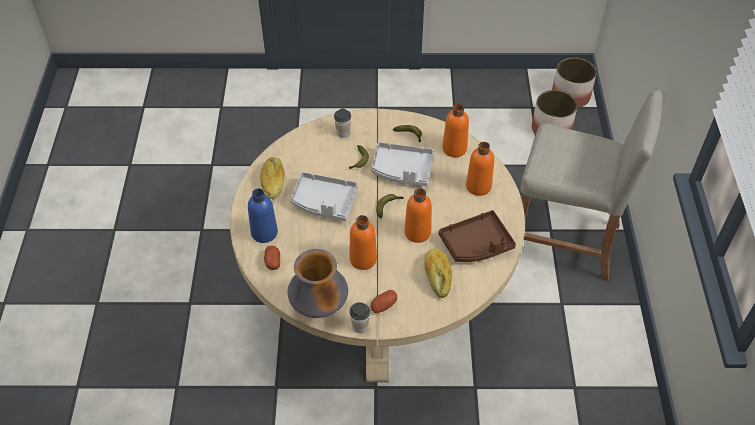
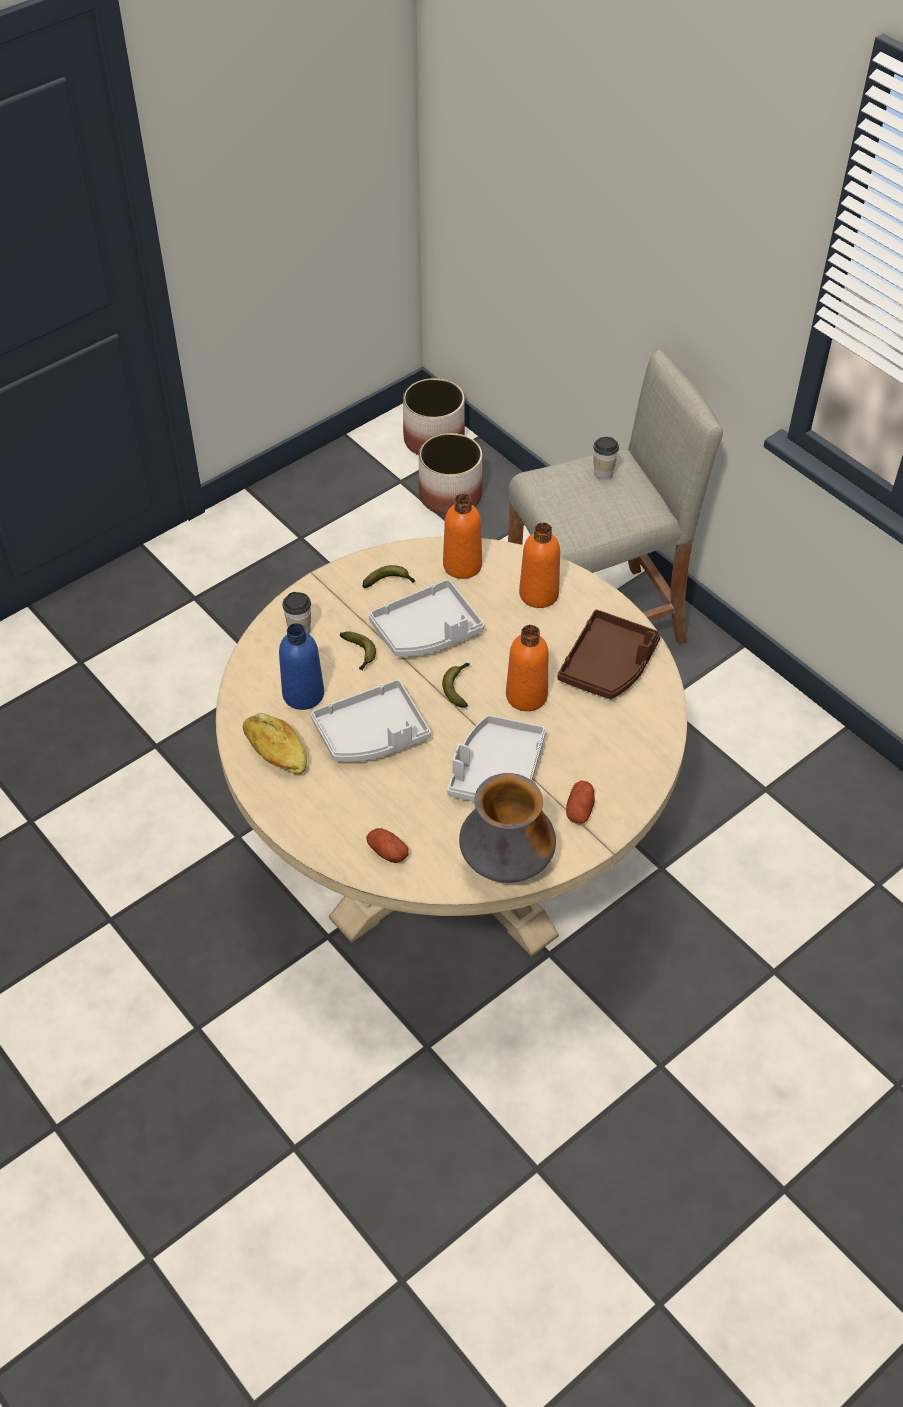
camera: 40 degrees left, 0 degrees up
(264, 233) = (336, 823): blue bottle -> blue bottle (303, 694)
(360, 326) = (579, 853): cup -> cup (603, 473)
(363, 259) = (496, 771): orange bottle -> grey tray
(437, 276) = (604, 732): bread -> none

